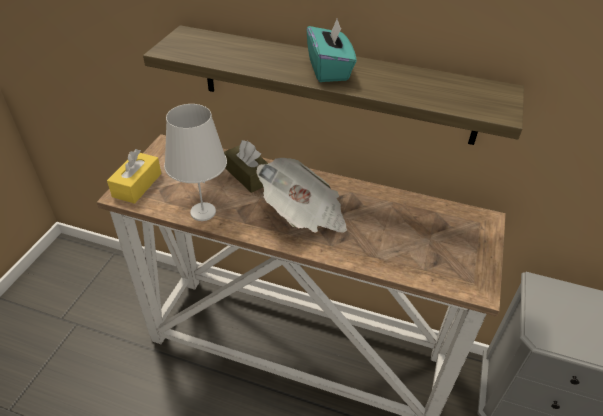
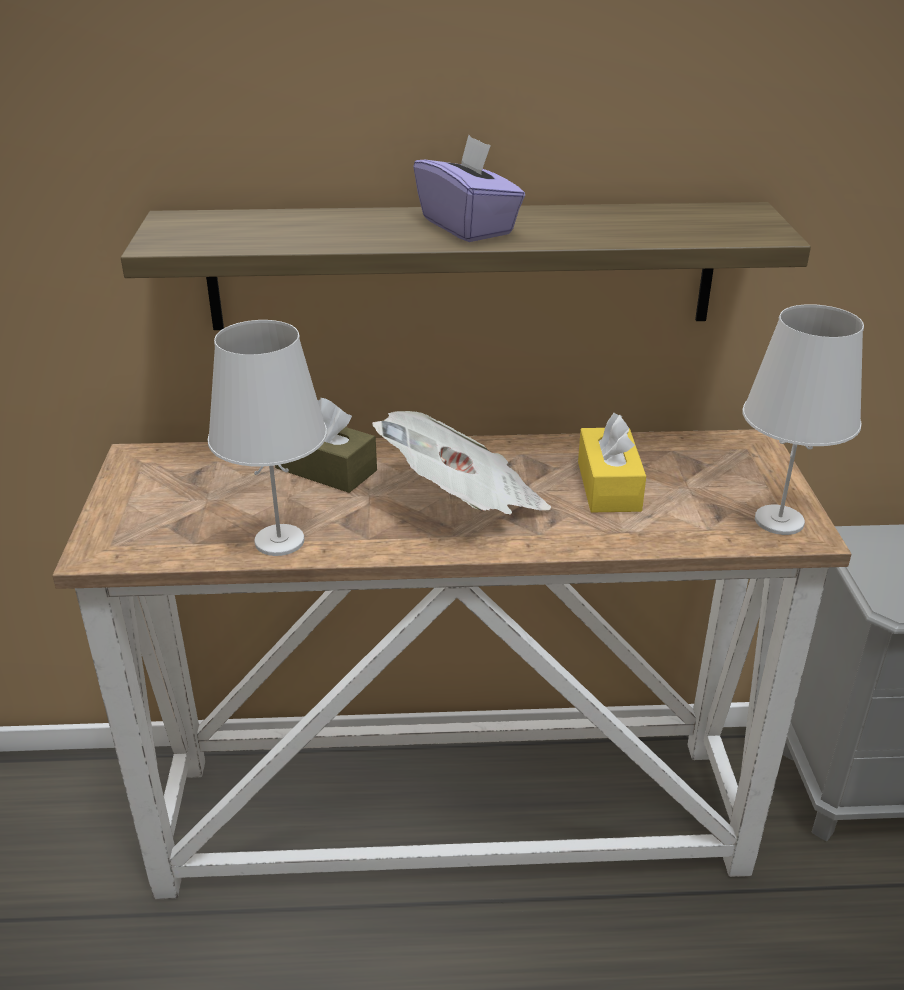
camera: 20 degrees left, 10 degrees down
(137, 185) = (120, 530): yellow tissue box -> yellow tissue box (608, 486)
(329, 70) = (468, 227): turquoise tissue box -> purple tissue box
(468, 276) = (778, 521): none -> white table lamp

